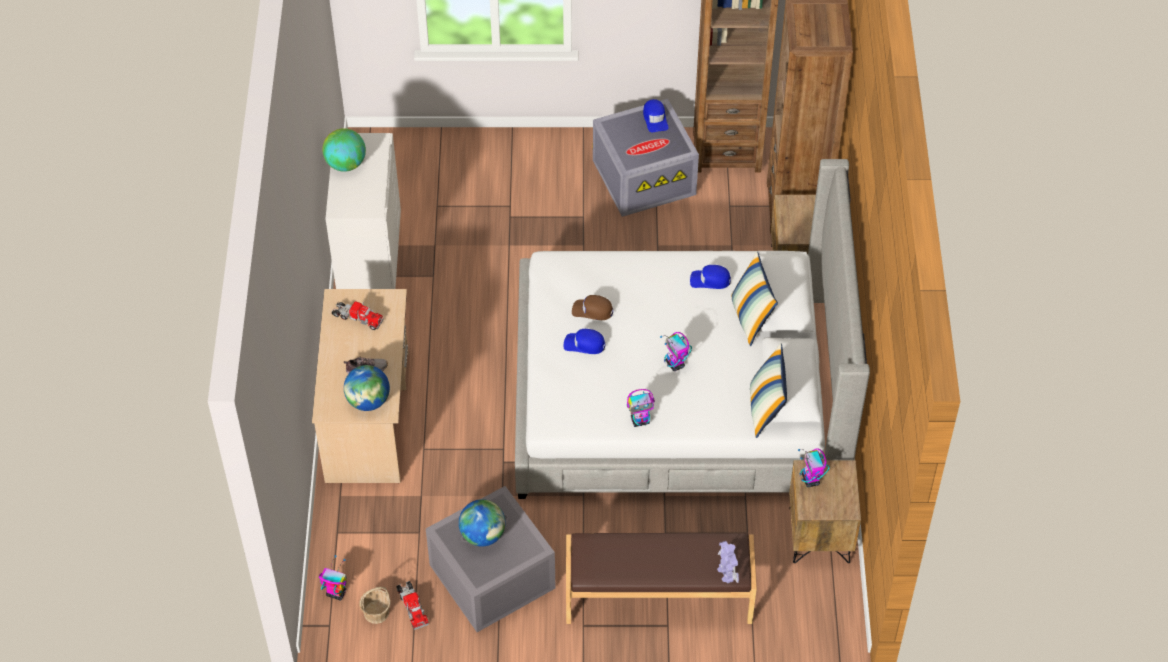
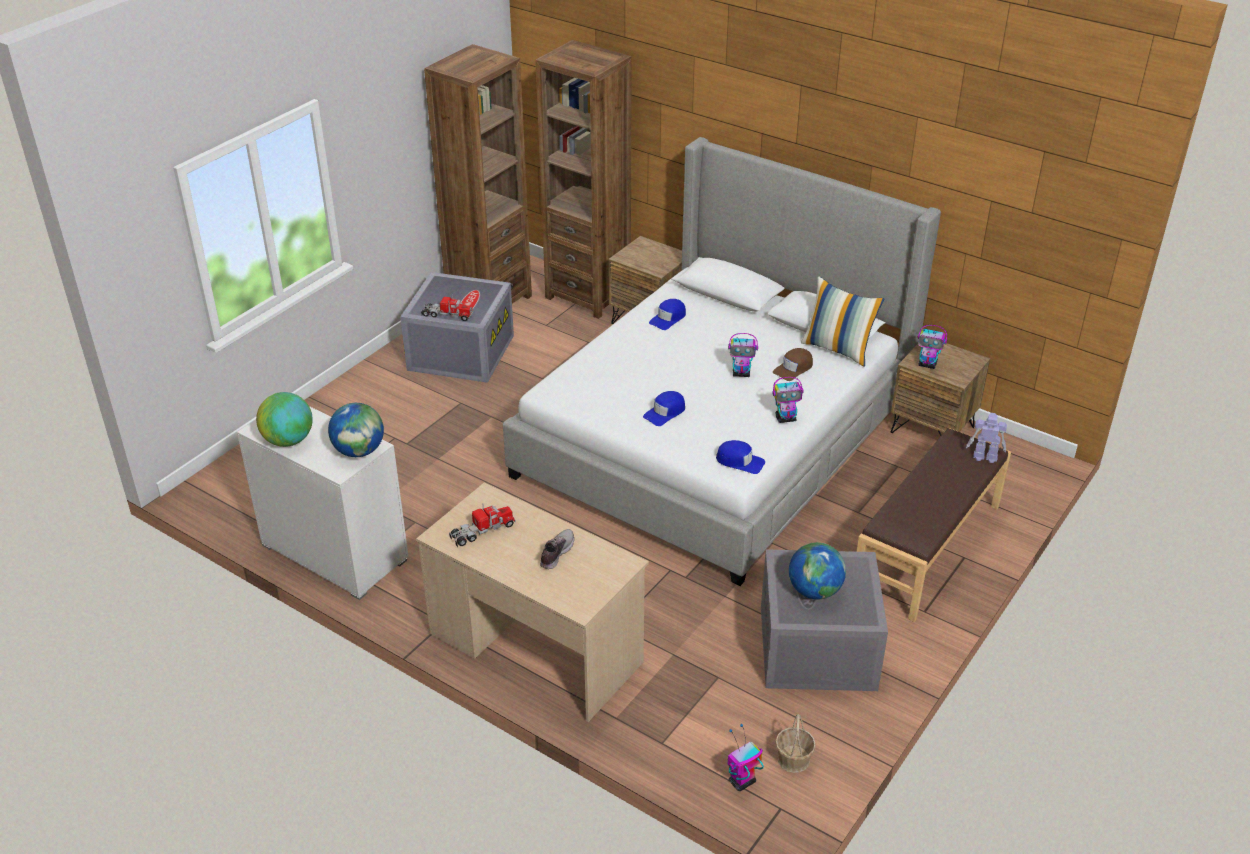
camera: 55 degrees left, 15 degrees down
(368, 401) = (600, 570): globe -> globe (359, 451)
(412, 607) = (808, 726): toy truck -> toy truck (447, 315)
(592, 310) = (632, 390): brown cap -> brown cap (793, 368)
(640, 420) = (786, 418): toy robot -> toy robot turned 60 degrees clockwise
(655, 118) = (444, 286): blue cap -> blue cap (740, 461)
(751, 318) = (732, 316): pillow -> none

